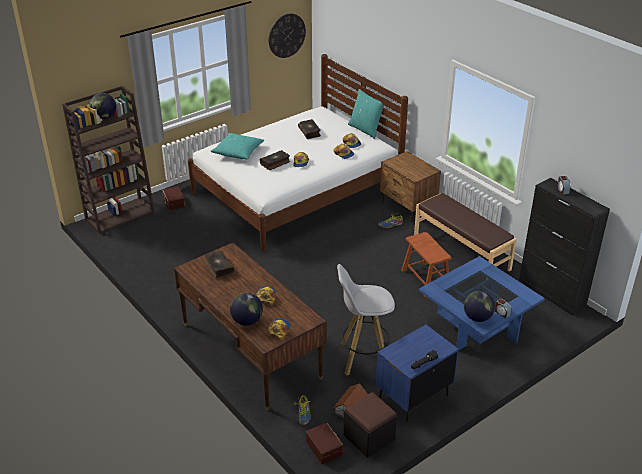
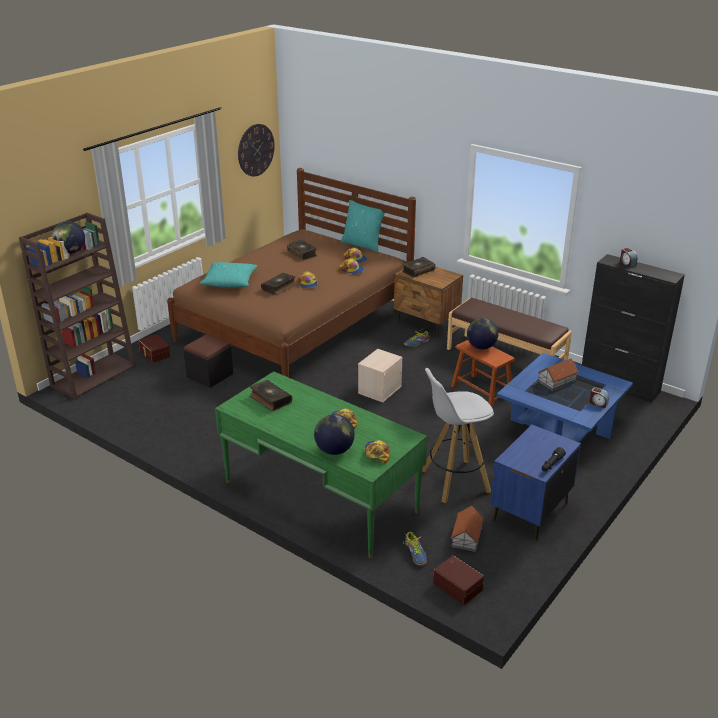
camera: 15 degrees left, 5 degrees down
(250, 351) = (320, 496): brown desk -> green desk
(296, 192) = (295, 325): white bed -> brown bed
(339, 263) = (379, 389): none -> beige storage box
(369, 437) = (503, 565): black ottoman -> black ottoman (210, 375)
(403, 161) = (418, 271): none -> book
(477, 286) = (557, 381): none -> toy house
(477, 317) = (575, 412): globe -> globe (481, 347)

